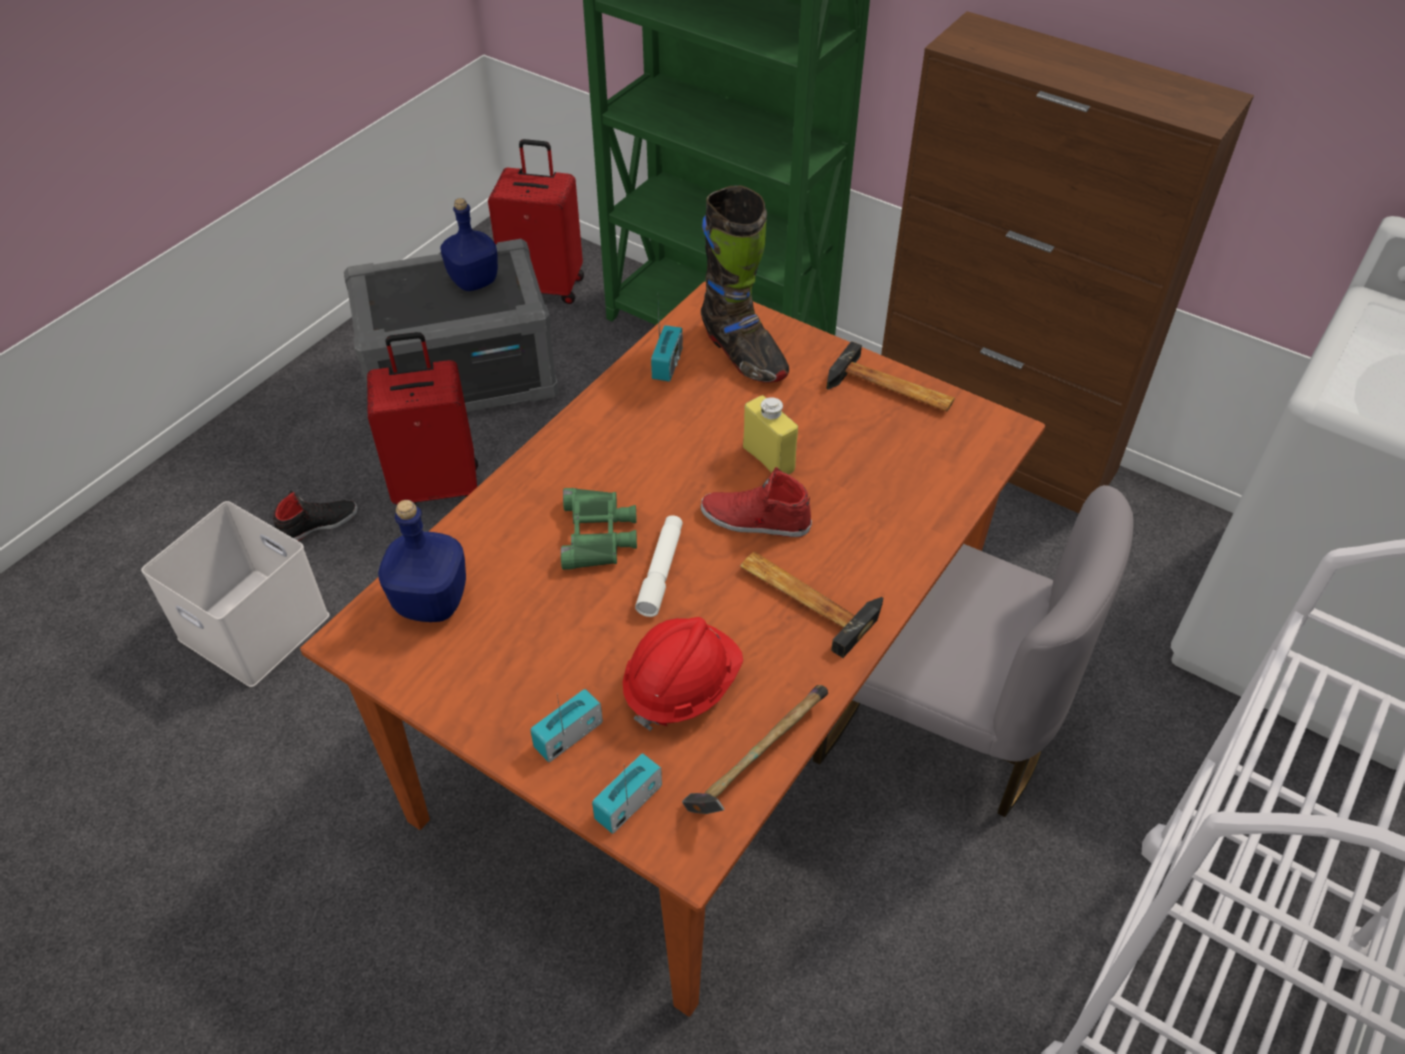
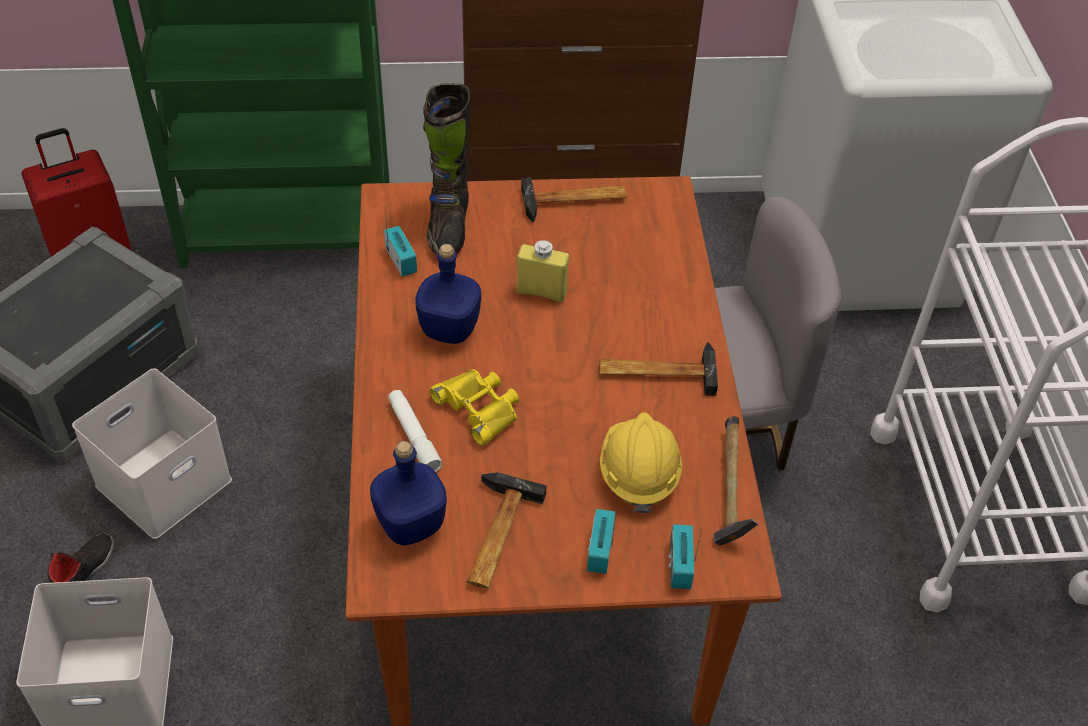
camera: 40 degrees left, 0 degrees up
(438, 486) = (164, 480): red suitcase -> white storage box
(473, 280) = (83, 283): blue bottle -> blue bottle (448, 329)
(490, 658) = (494, 535): none -> hammer
(598, 534) = (479, 408): green binoculars -> yellow binoculars
(661, 571) = (548, 408): white flashlight -> white flashlight (414, 436)
(681, 686) = (638, 474): red hard hat -> yellow hard hat
(743, 354) = (448, 225): black boot -> black boot turned 75 degrees clockwise
(755, 520) = (575, 338): red shoe -> none

